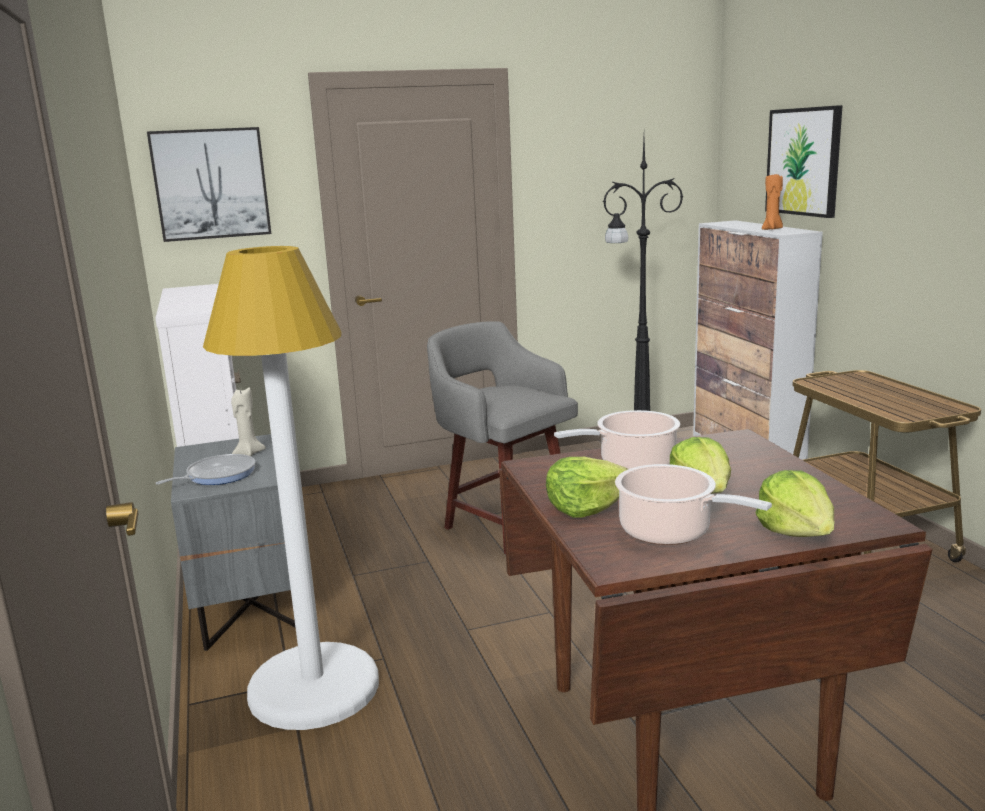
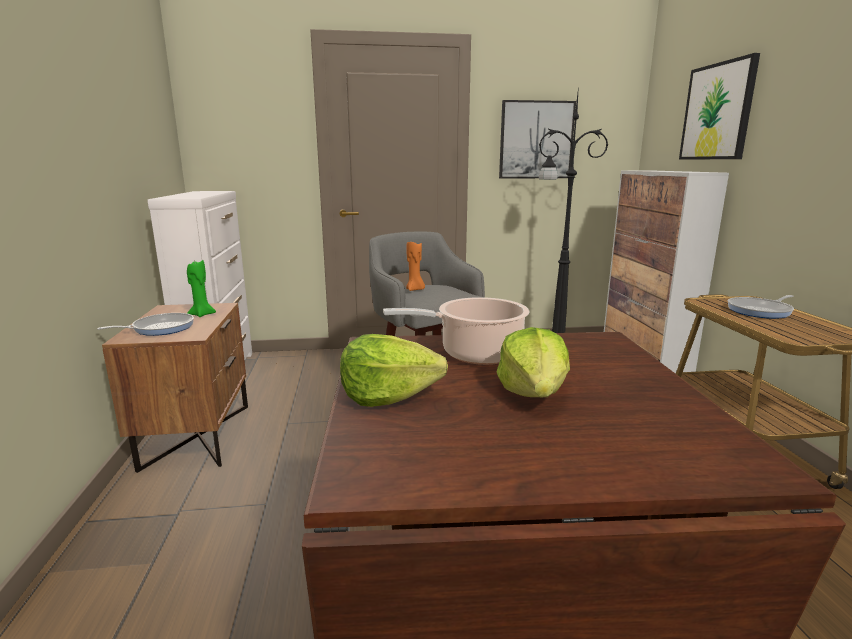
camera: 10 degrees right, 0 degrees up
(211, 184) = (233, 113): picture -> picture (536, 140)
(248, 453) = (202, 314): beige candle -> green candle
(248, 603) = (196, 435): grey nightstand -> brown nightstand
(313, 688) = (192, 523): white floor lamp -> none
(670, 532) = (463, 441): cooking pot -> none
(772, 229) = (682, 171): orange candle -> orange candle (415, 289)
(796, 531) = (634, 465): lettuce -> none
(870, 388) = (761, 311): none -> frying pan

